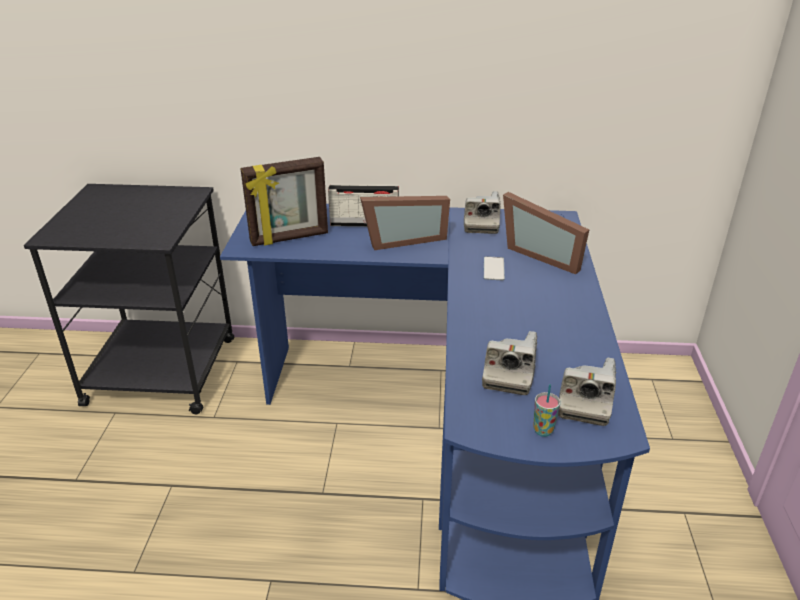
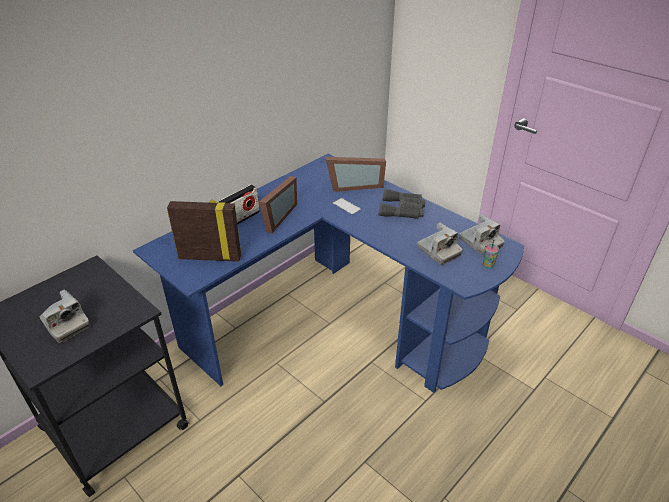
camera: 50 degrees left, 5 degrees up
(289, 238) = (210, 257): picture frame -> picture frame turned 105 degrees counterclockwise
(481, 224) = (297, 185): camera -> camera (66, 324)
(554, 308) = (403, 209): none -> grey binoculars

